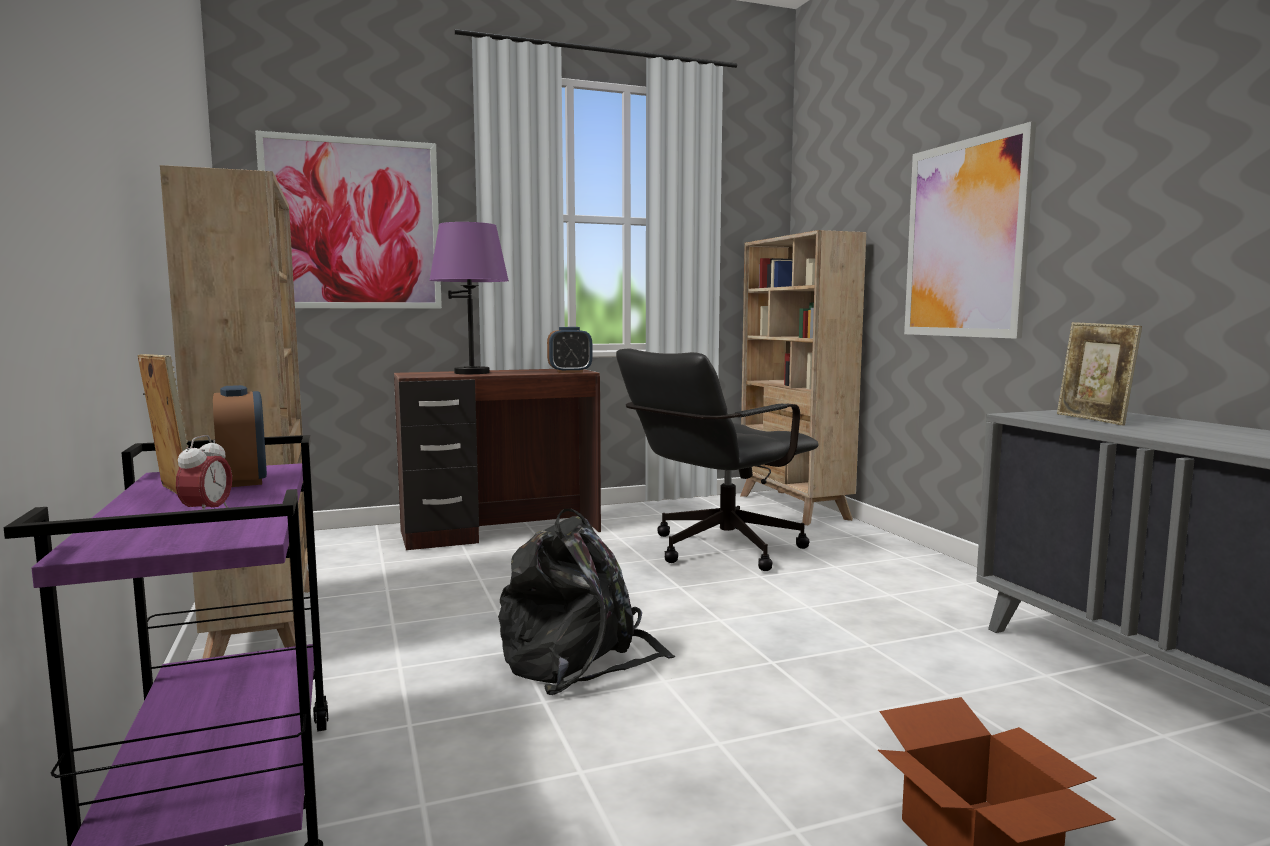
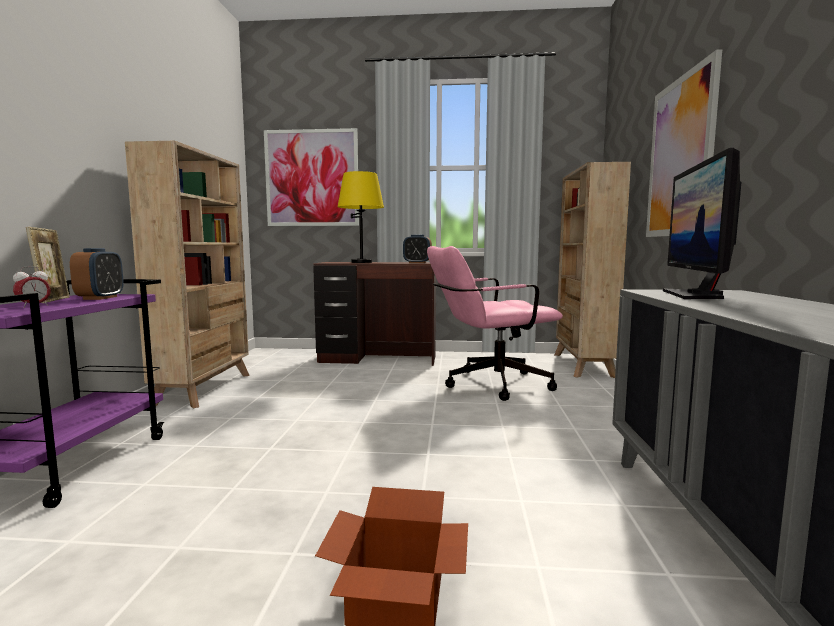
camera: 25 degrees right, 0 degrees up
(472, 373) = (362, 262): purple table lamp -> yellow table lamp
(579, 660) = (319, 431): black backpack -> none
(715, 551) = (488, 385): black office chair -> pink office chair
(1093, 420) = (695, 295): picture frame -> monitor

